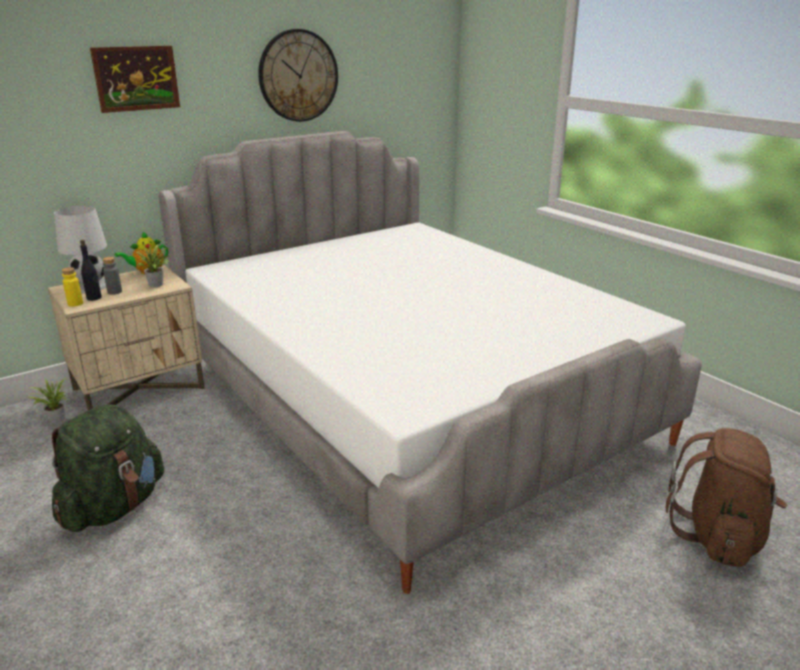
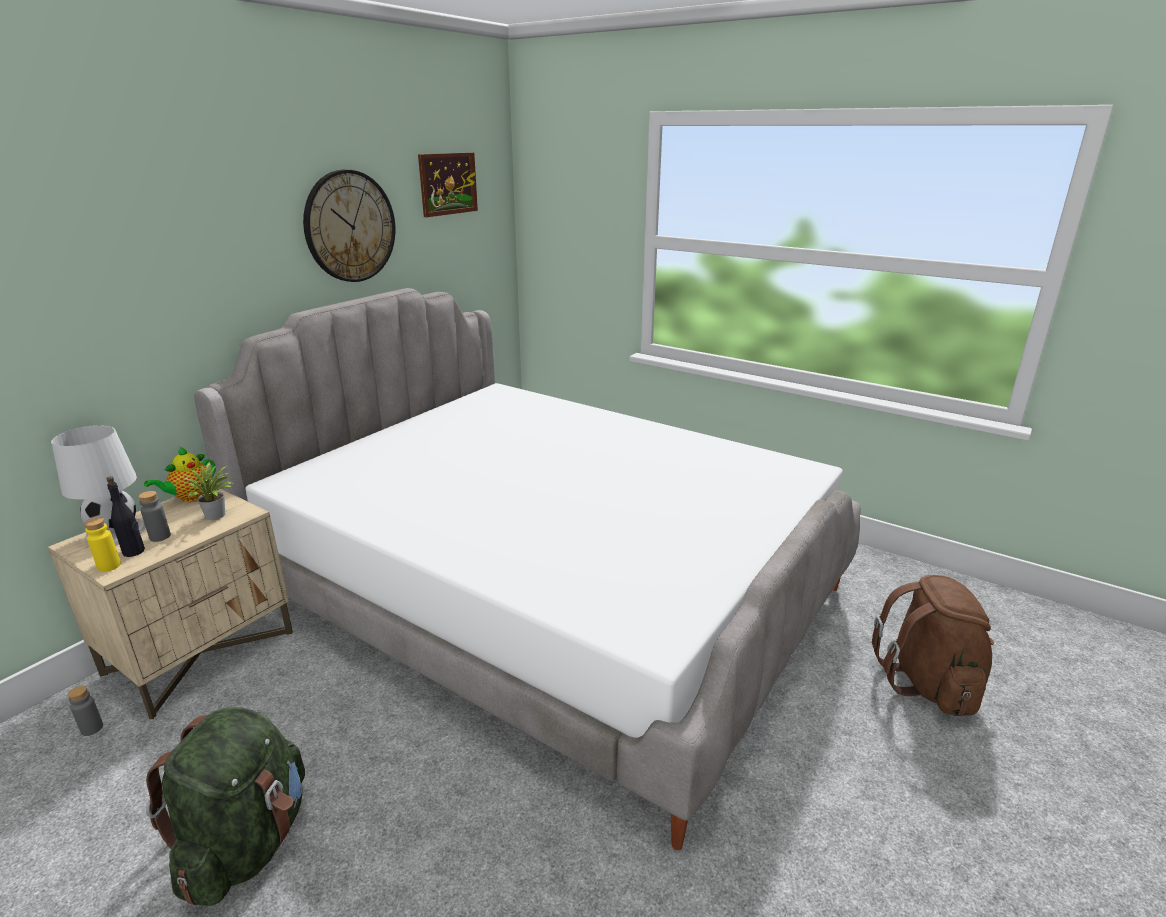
camera: 20 degrees left, 0 degrees up
(55, 419) = (92, 728): potted plant -> grey bottle
(136, 78) = (147, 244): picture -> picture (448, 184)

